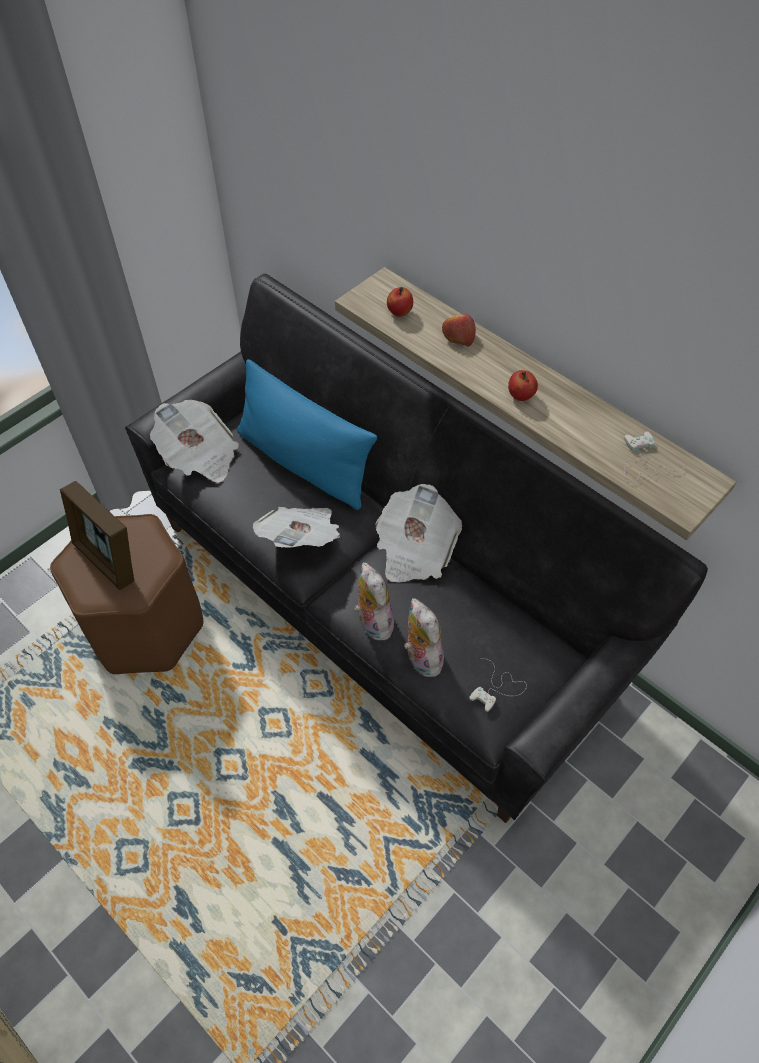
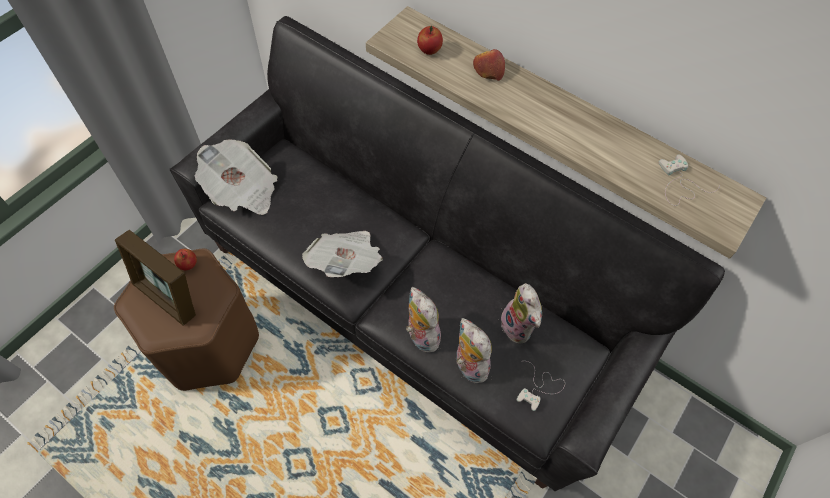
camera: 10 degrees left, 5 degrees up
(304, 463) = (338, 189): blue pillow -> none
(414, 549) = (448, 263): newspaper -> none
(484, 623) = (518, 327): none -> plush toy
(521, 396) = (556, 127): apple -> apple (188, 265)

